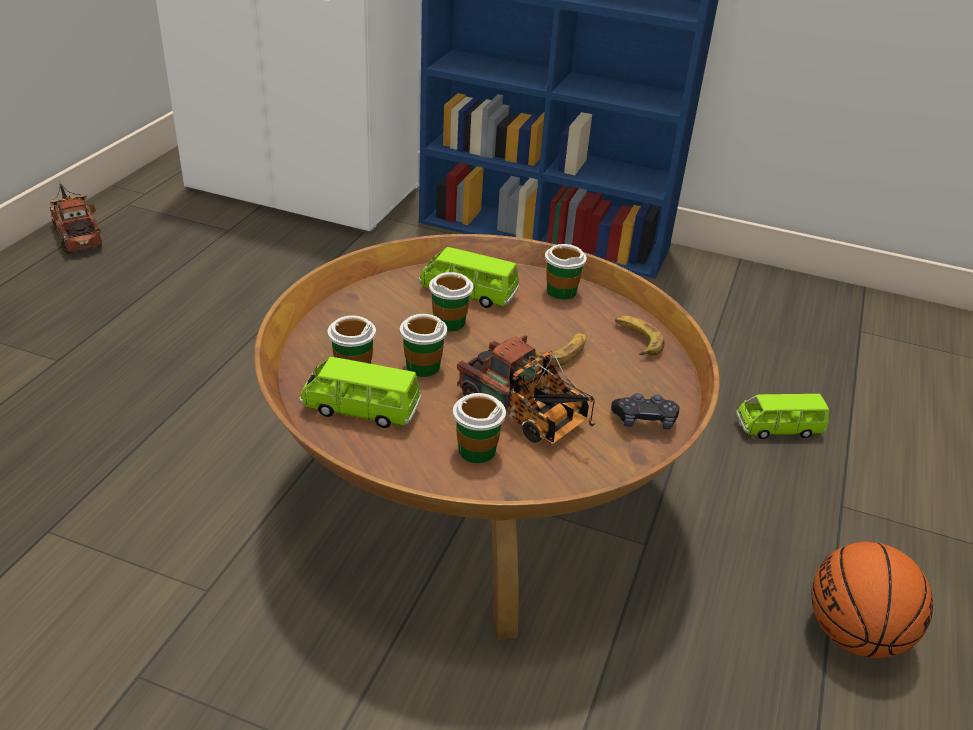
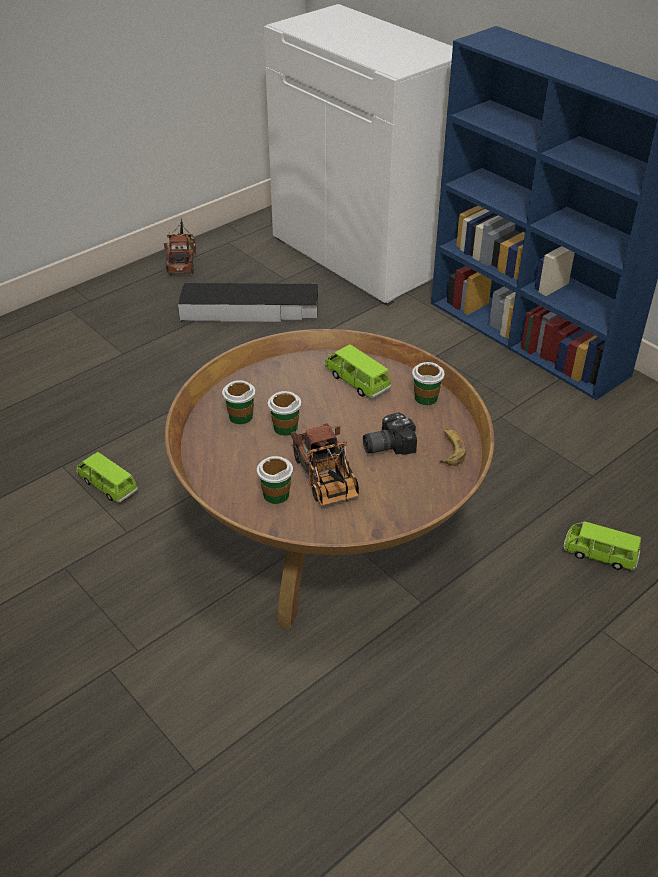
camera: 30 degrees right, 5 degrees up
(206, 271) = (250, 310): none -> black storage box
(361, 409) = (225, 445): green toy car -> green toy car (108, 486)
(449, 322) = (327, 400): cup -> none
(562, 353) = (386, 445): banana -> camera
(644, 420) = (401, 509): black game controller -> none
(855, 634) = (528, 719): basketball -> none

